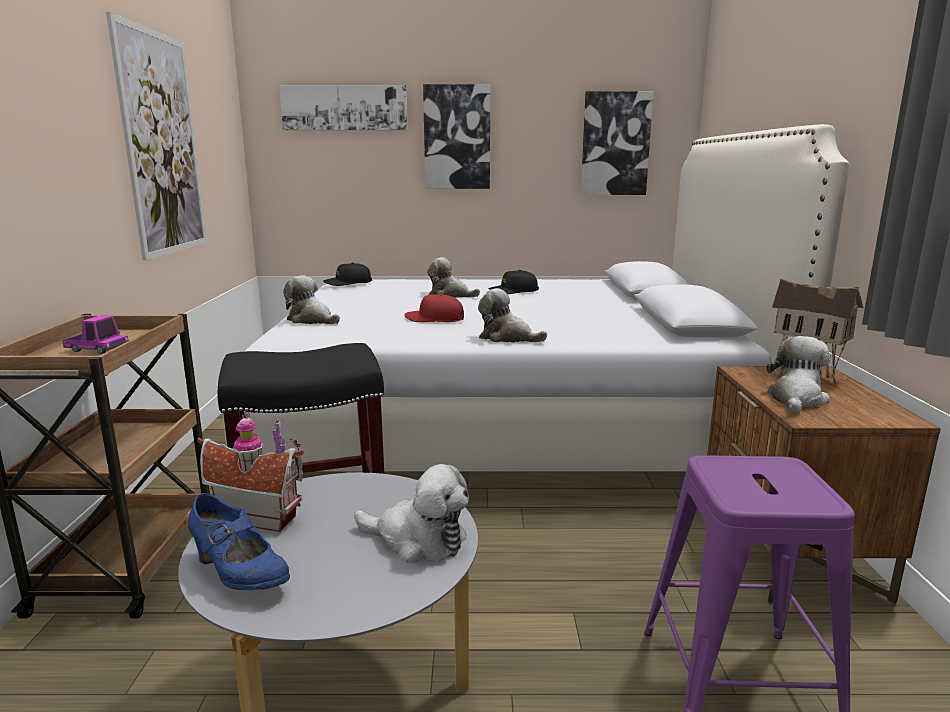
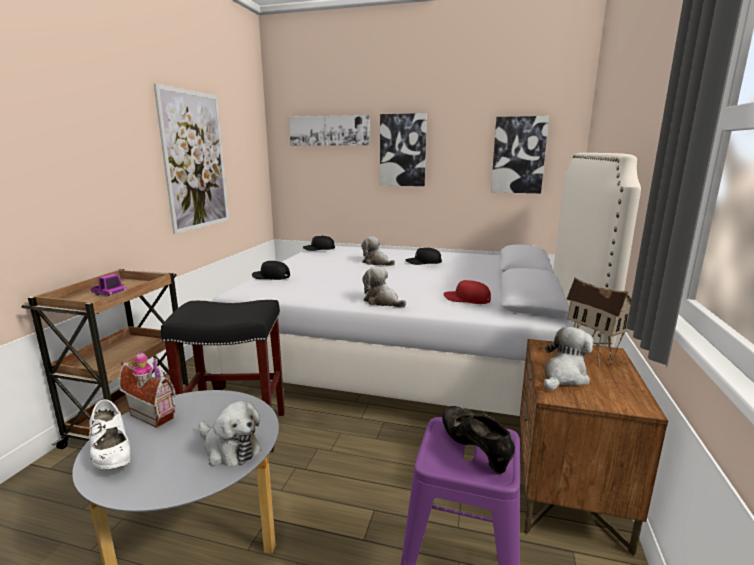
camera: 15 degrees right, 0 degrees up
(239, 575) = (112, 454): blue shoe -> white shoe
(312, 320) = (271, 277): plush toy -> black cap
(434, 319) = (348, 282): red cap -> red cap (467, 299)
(773, 482) = (474, 450): none -> black shoe

